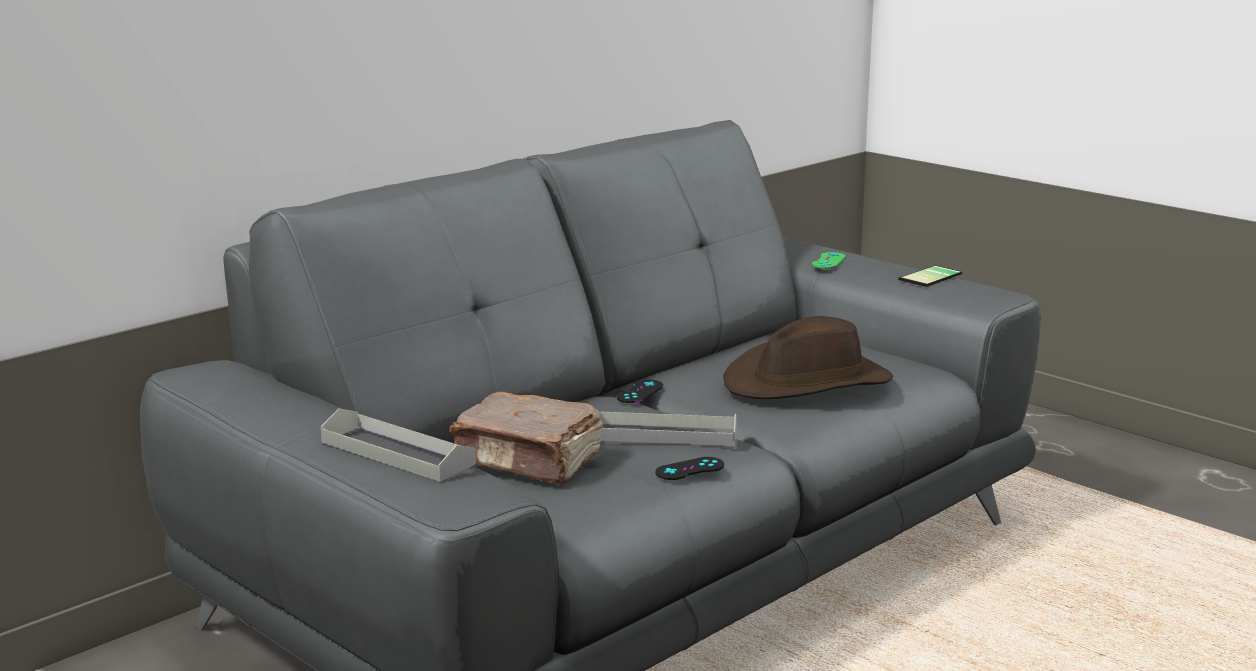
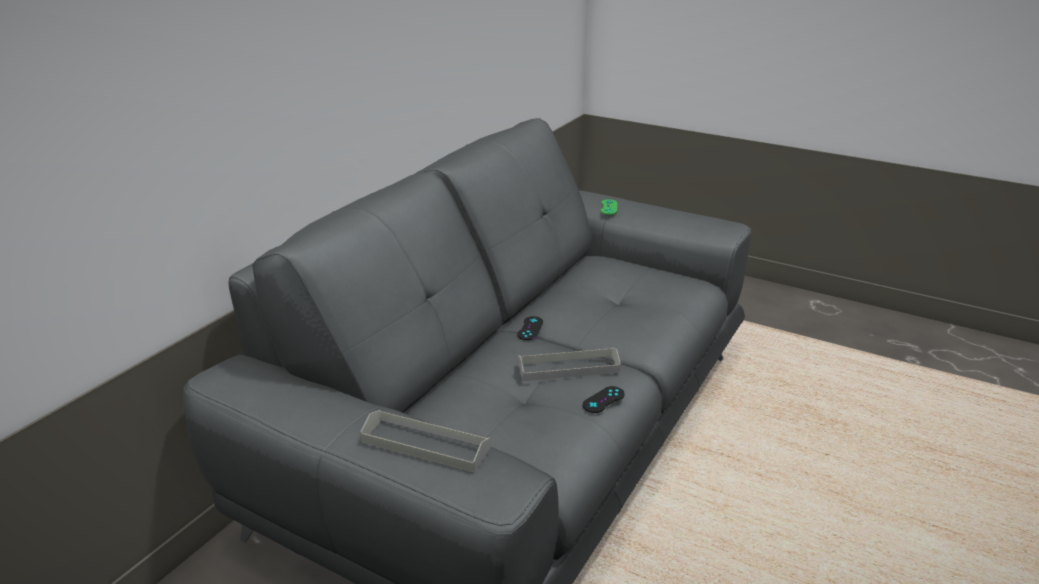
camera: 15 degrees left, 10 degrees up
(529, 461) = (491, 409): brown book -> none
(808, 383) = (633, 305): brown hat -> none
(933, 277) = (681, 215): phone -> none

